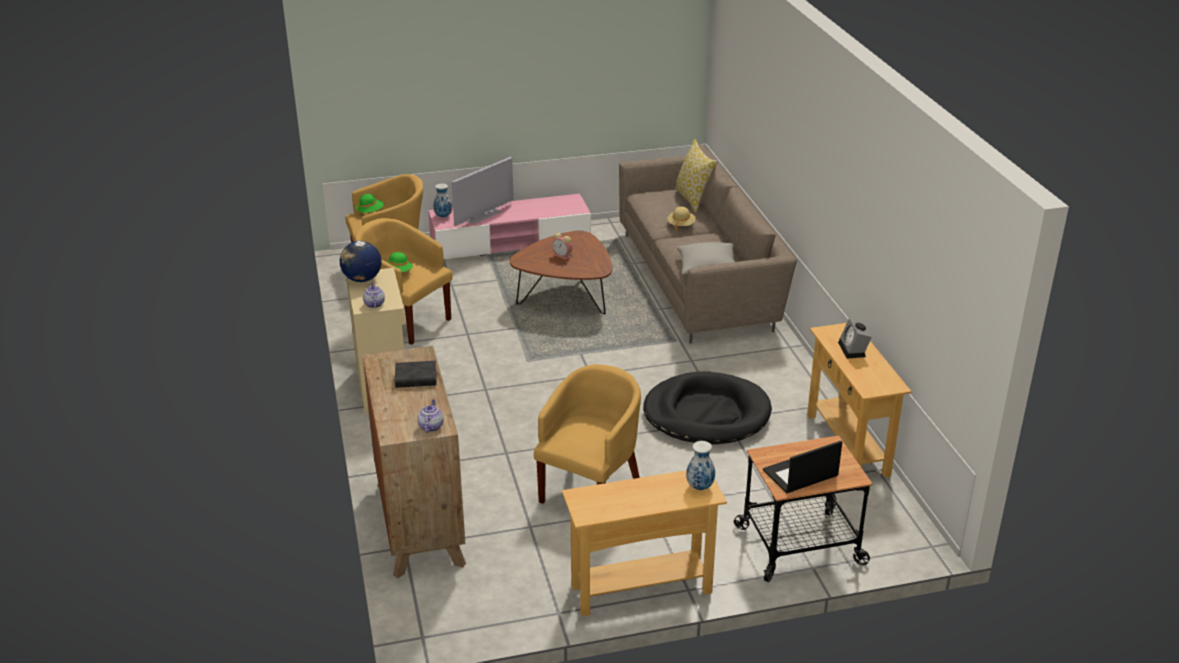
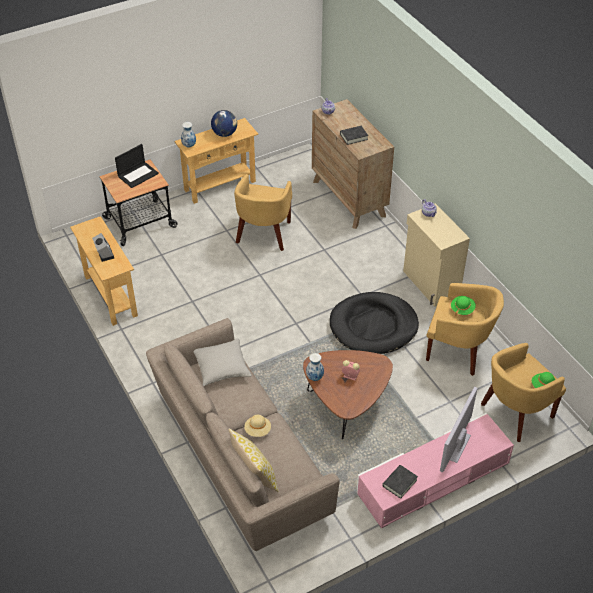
camera: 165 degrees right, 15 degrees up
(362, 279) = (453, 234): globe -> globe (225, 133)
(443, 216) = (493, 437): vase -> vase (314, 378)
(554, 204) = (399, 483): none -> black book
(706, 414) = (206, 303): black dog bed -> black dog bed (373, 326)

